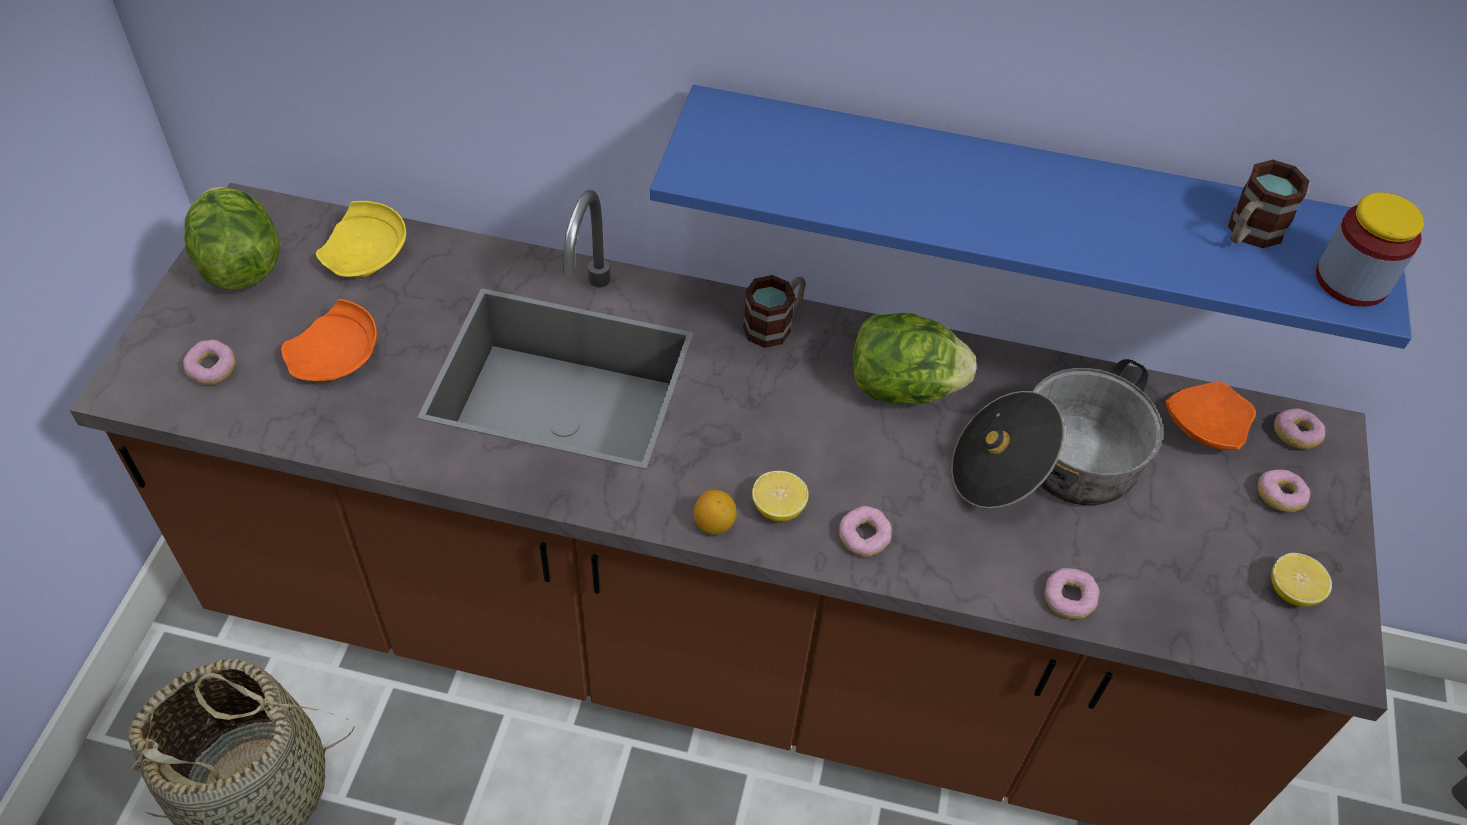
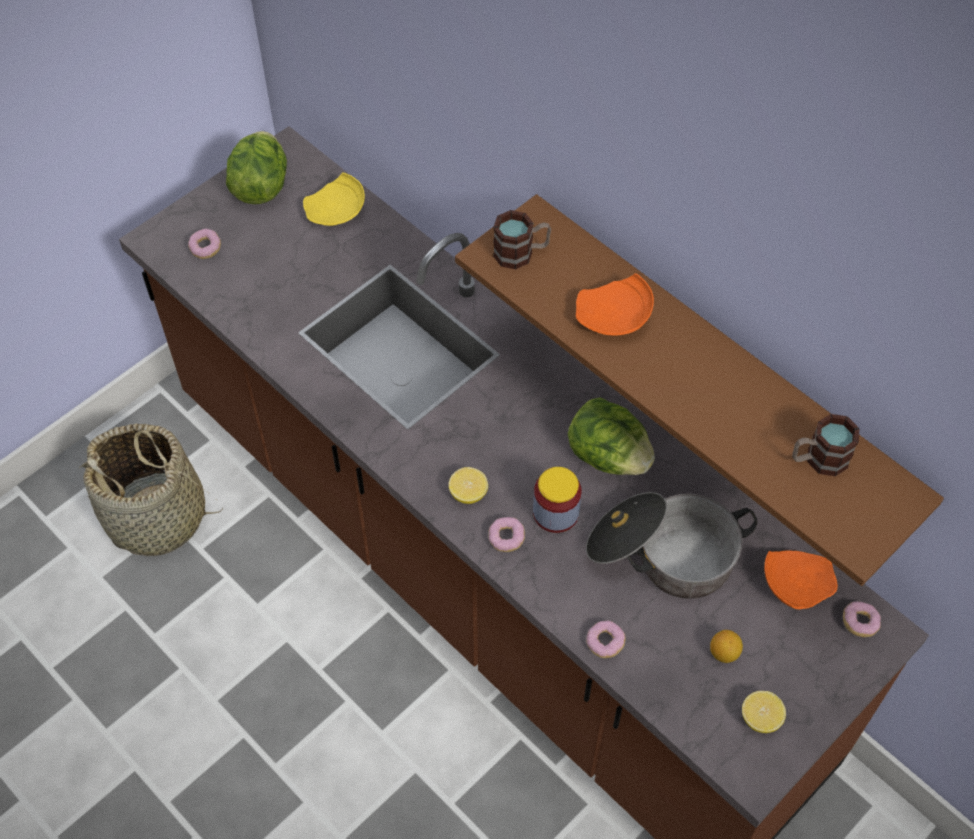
camera: 35 degrees right, 5 degrees up
(336, 358) = (277, 273): orange plate -> orange plate (614, 318)
(714, 524) = (423, 483): lemon -> lemon (724, 653)
(775, 324) = (556, 373): mug -> mug (521, 253)
(1020, 198) = (718, 363): blue shelf -> brown shelf
(1279, 497) = (808, 656): donut -> none
(1351, 281) = (860, 524): jar -> jar (555, 513)

